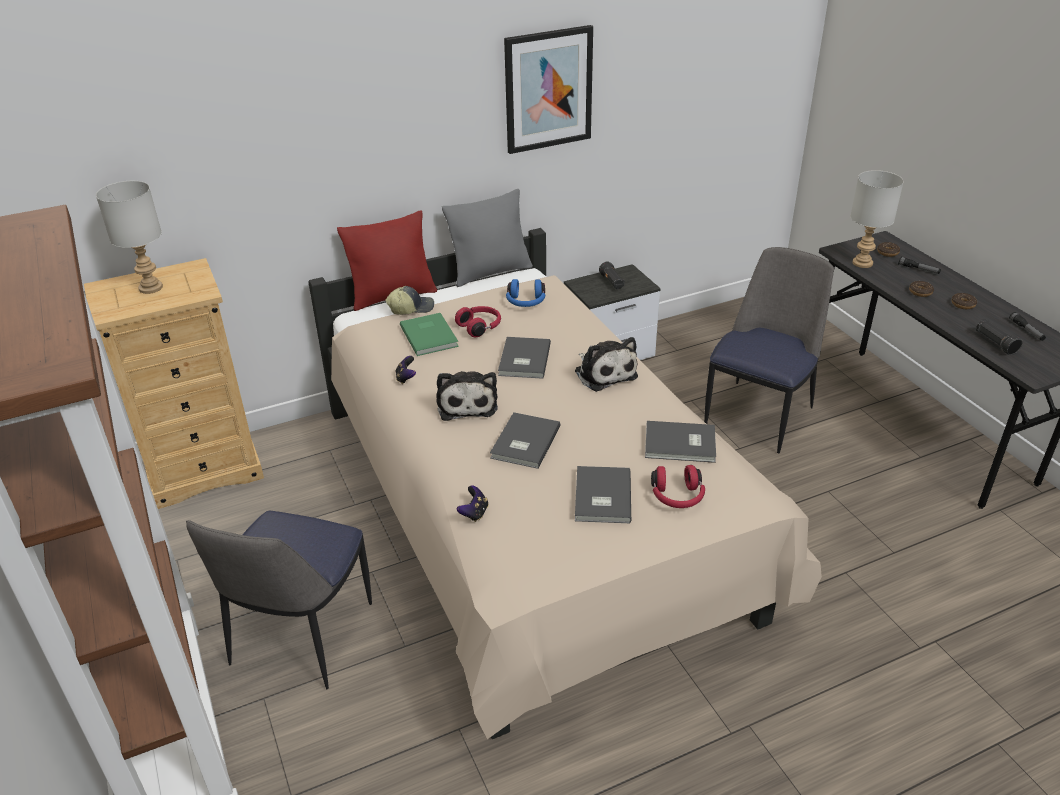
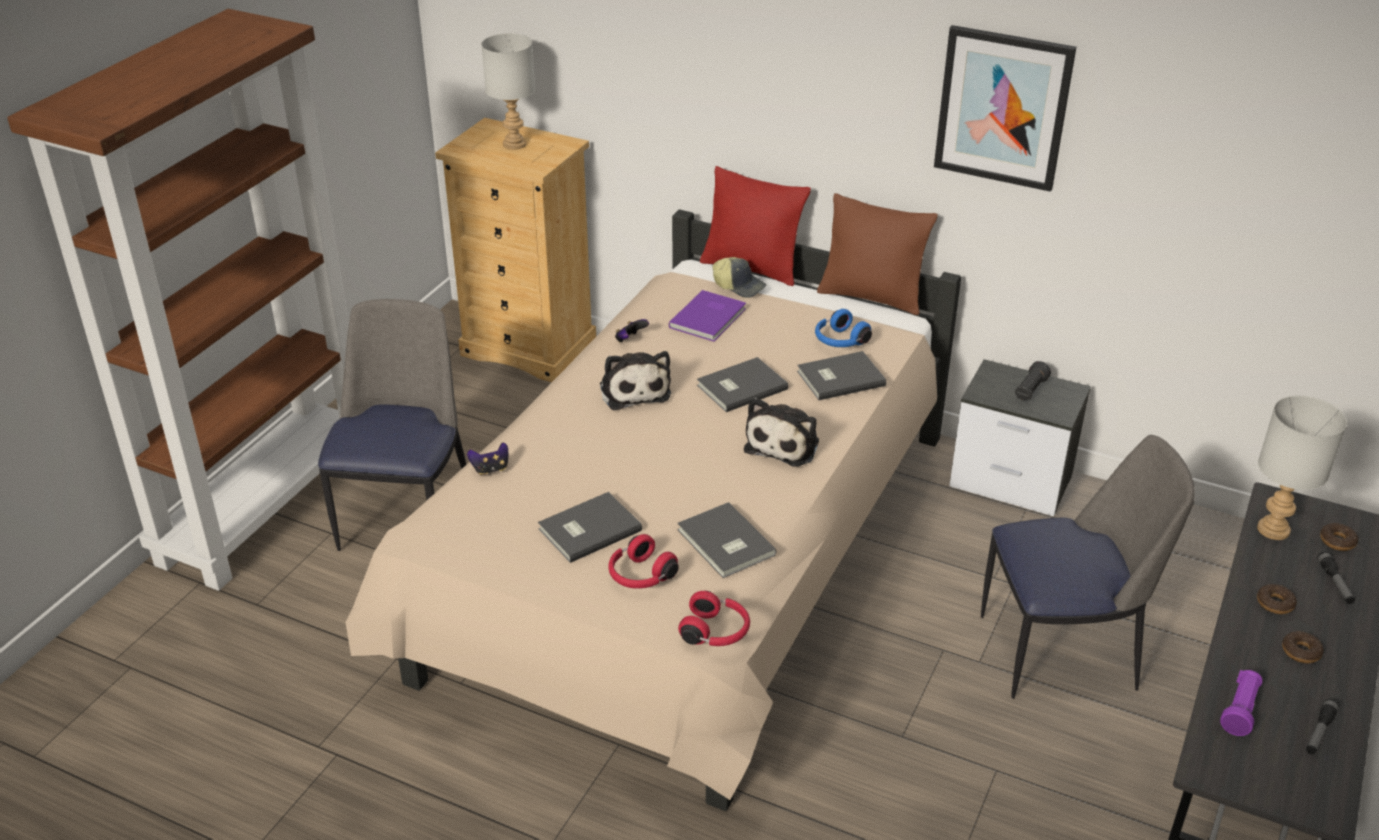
camera: 50 degrees right, 0 degrees up
(301, 637) = (406, 514): chair -> chair turned 120 degrees clockwise
(430, 335) = (710, 318): green book -> purple book
(467, 403) = (634, 390): plush toy -> plush toy turned 60 degrees counterclockwise
(480, 327) = (761, 337): red headphones -> red headphones (716, 632)
(490, 272) = (871, 297): grey pillow -> brown pillow
(523, 442) = (614, 448): grey book -> grey book (839, 377)
(995, 343) = (1240, 711): black flashlight -> purple flashlight

